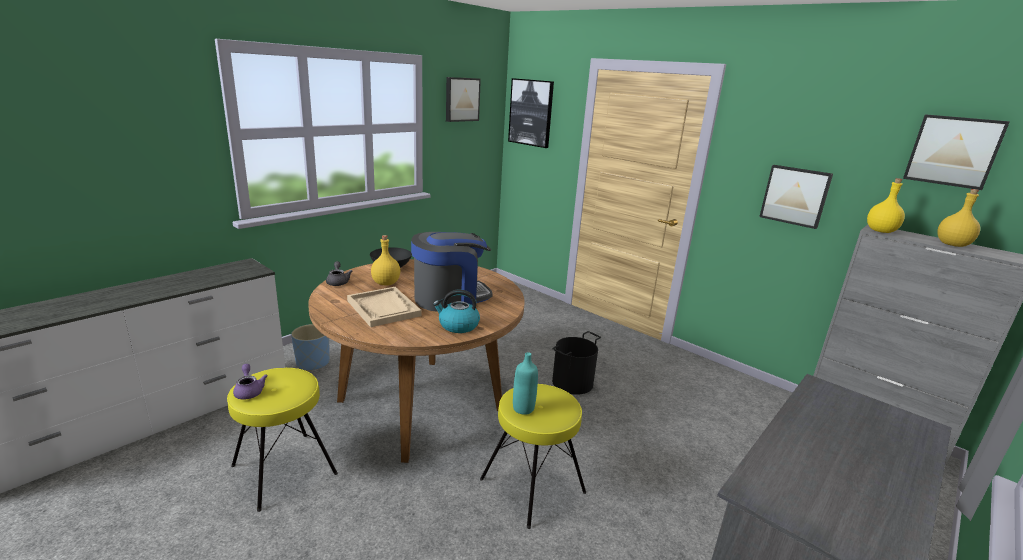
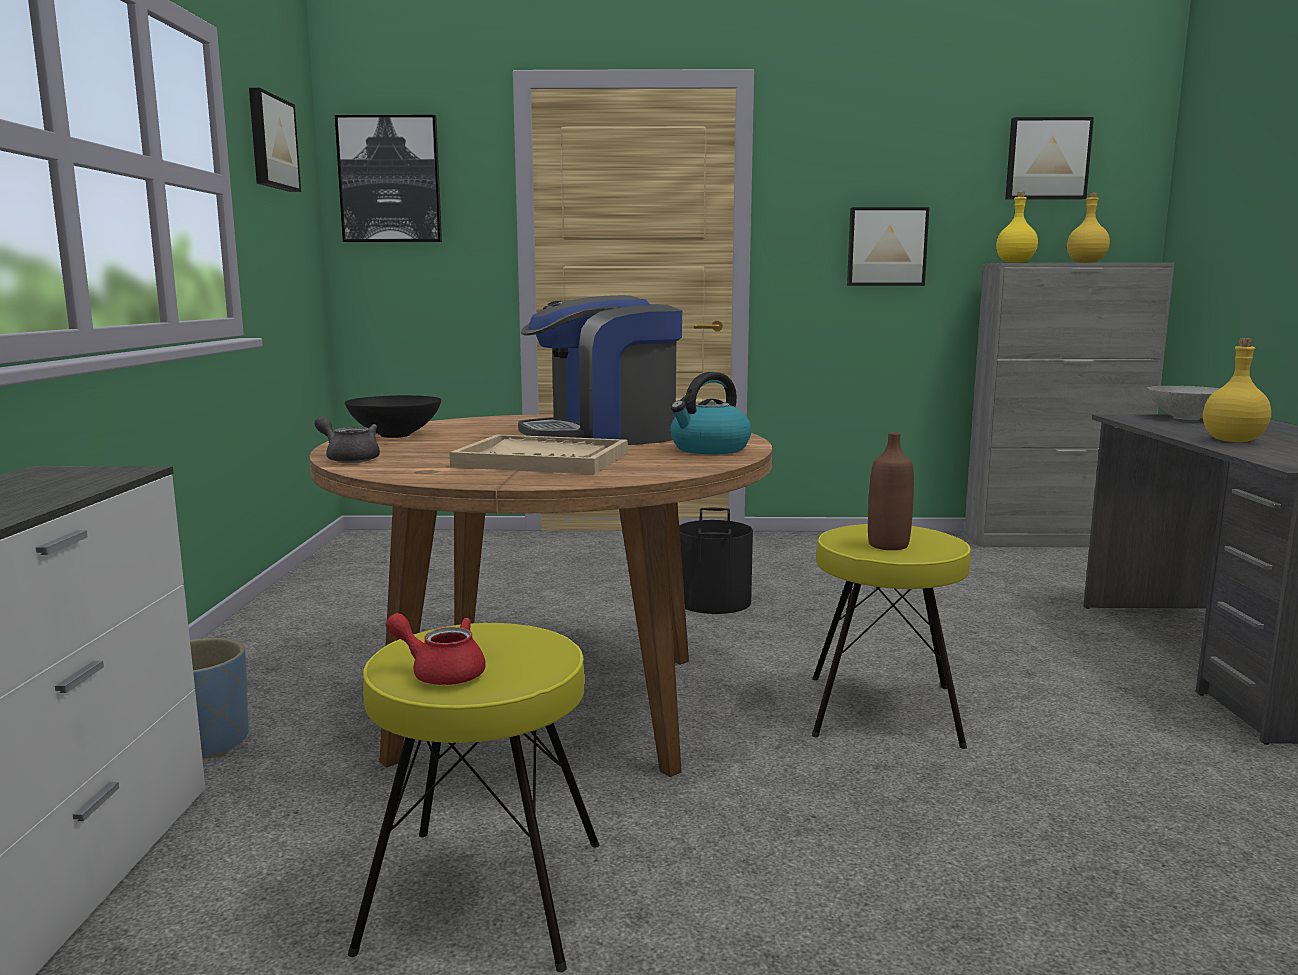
camera: 40 degrees left, 10 degrees down
(249, 391) = (441, 672): purple teapot -> red teapot
(386, 283) = (447, 445): yellow bottle -> yellow bottle (1232, 441)
(450, 298) = (604, 437): coffee machine -> coffee machine turned 135 degrees counterclockwise
(523, 408) = (888, 545): turquoise bottle -> brown bottle
(868, 407) = (1185, 418): none -> grey bowl

